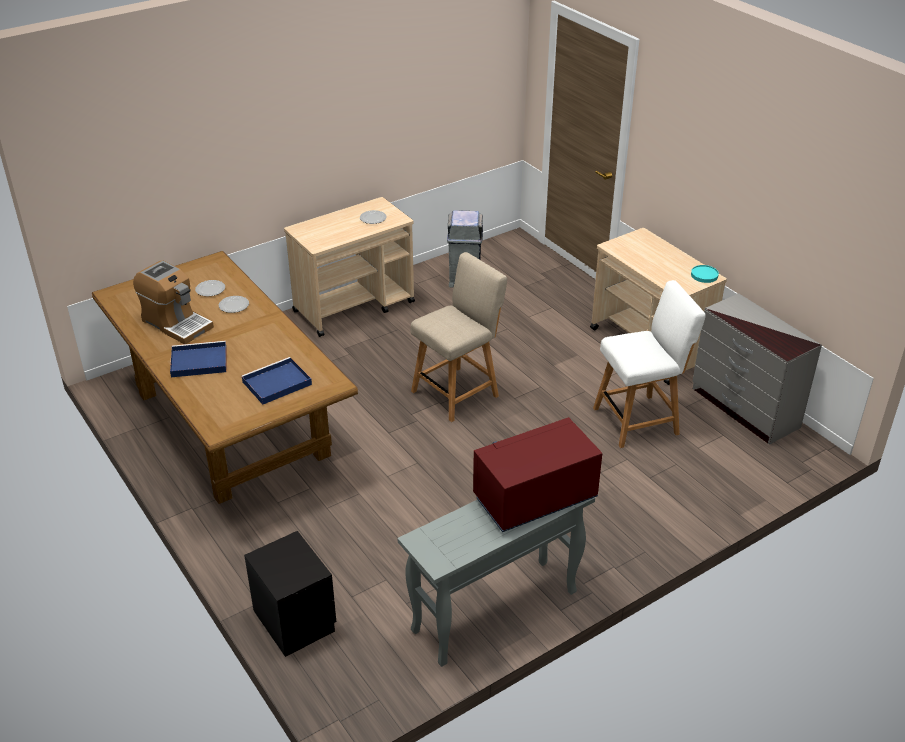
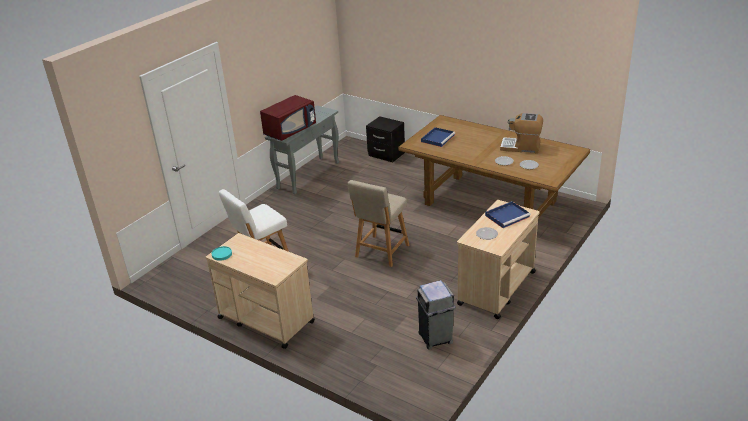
camera: 160 degrees right, 5 degrees down
(197, 362) = (486, 136): blue tray -> blue tray (508, 216)
(744, 409) = (195, 292): grey dresser -> none

